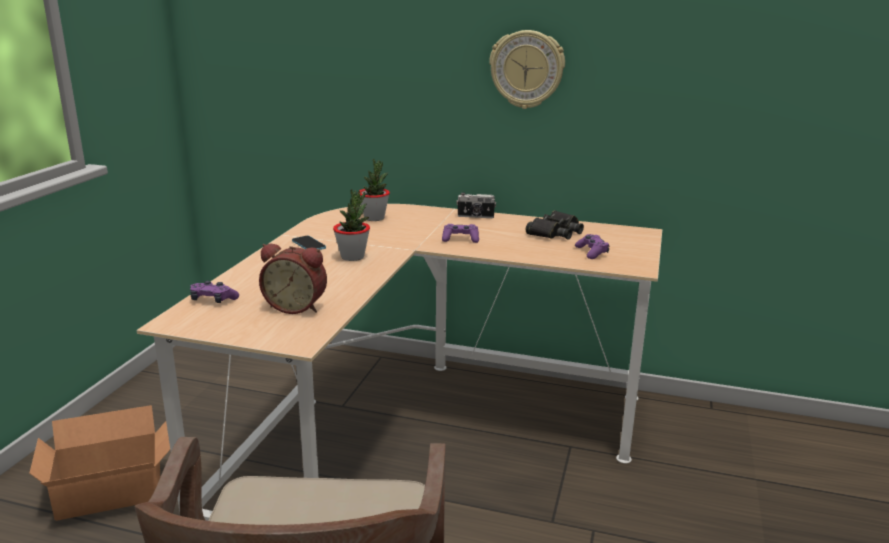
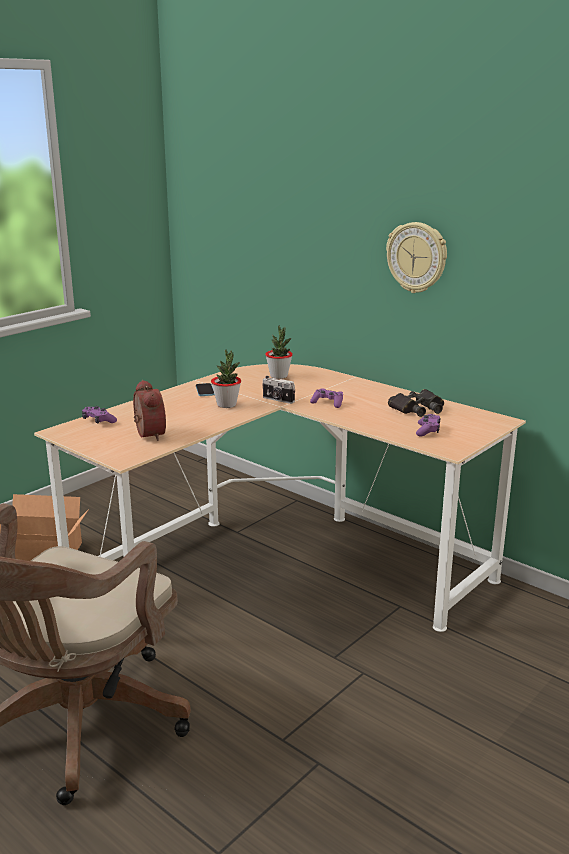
camera: 25 degrees right, 0 degrees up
(296, 306) = (147, 435): alarm clock -> alarm clock turned 150 degrees counterclockwise
(475, 216) = (364, 386): camera -> camera (278, 400)

